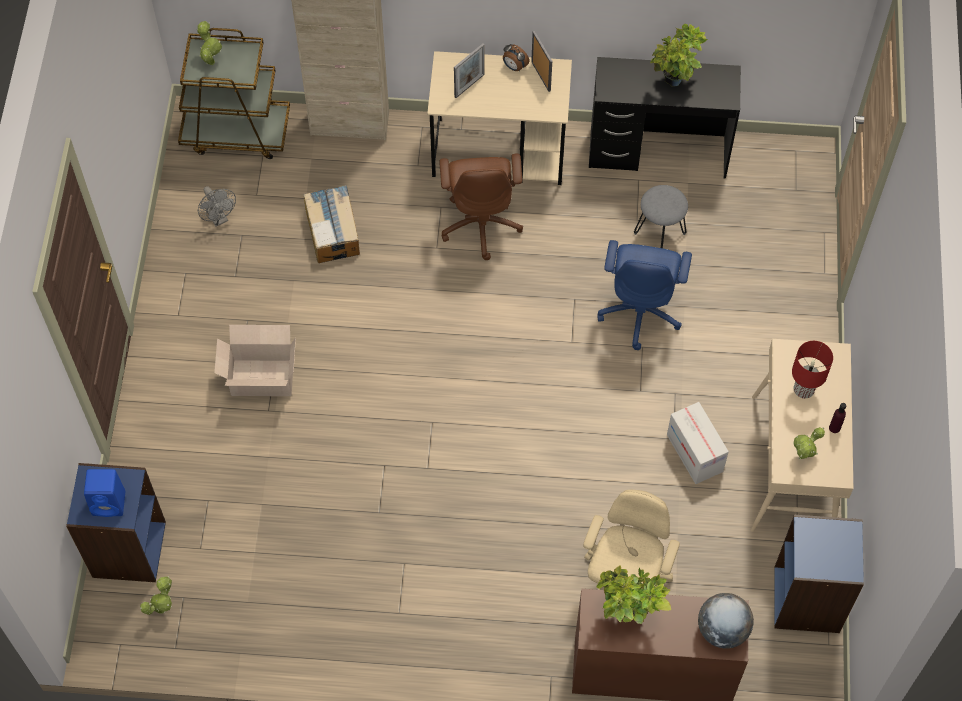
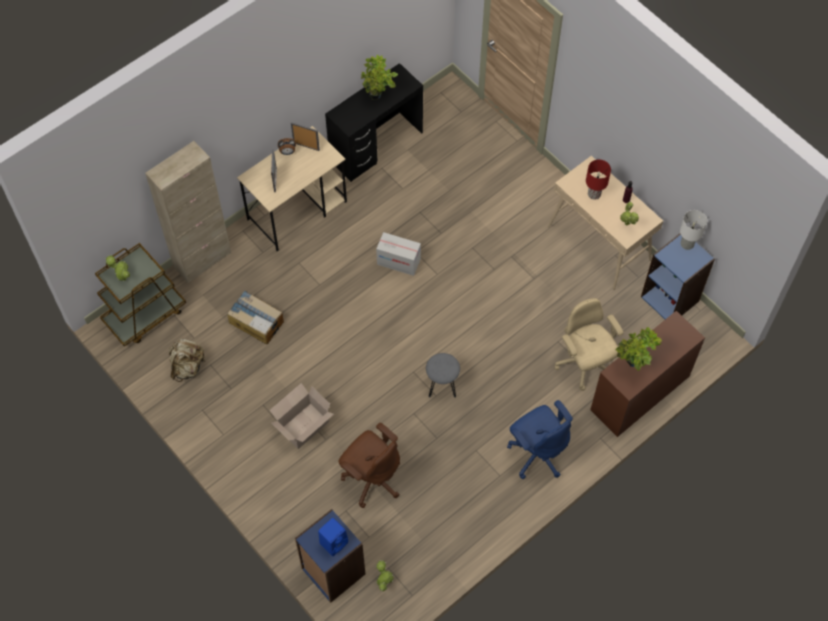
camera: 45 degrees left, 0 degrees up
(219, 218) = (187, 367): grey fan -> beige backpack
(481, 223) = (328, 254): brown office chair -> brown office chair (372, 478)
(640, 311) = (453, 231): blue office chair -> blue office chair (537, 453)
(659, 234) = (420, 186): grey stool -> grey stool (442, 385)
(694, 453) = (550, 276): cardboard box -> cardboard box (398, 262)
(722, 630) = (679, 333): globe -> none
(848, 539) = (687, 244): none -> white table lamp

